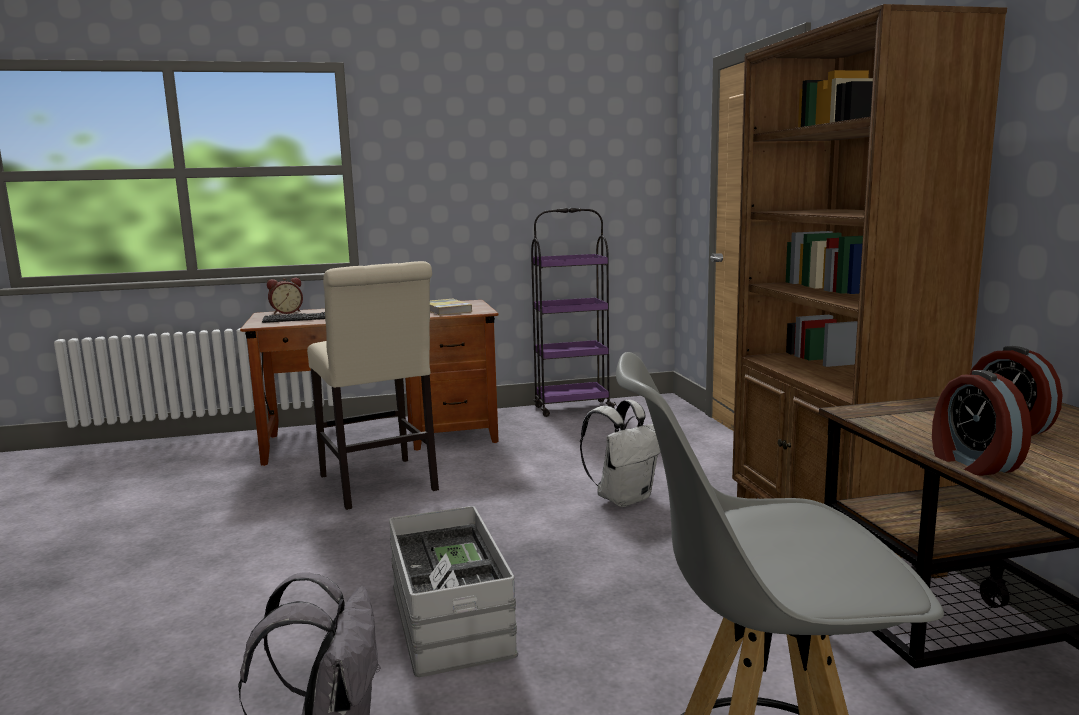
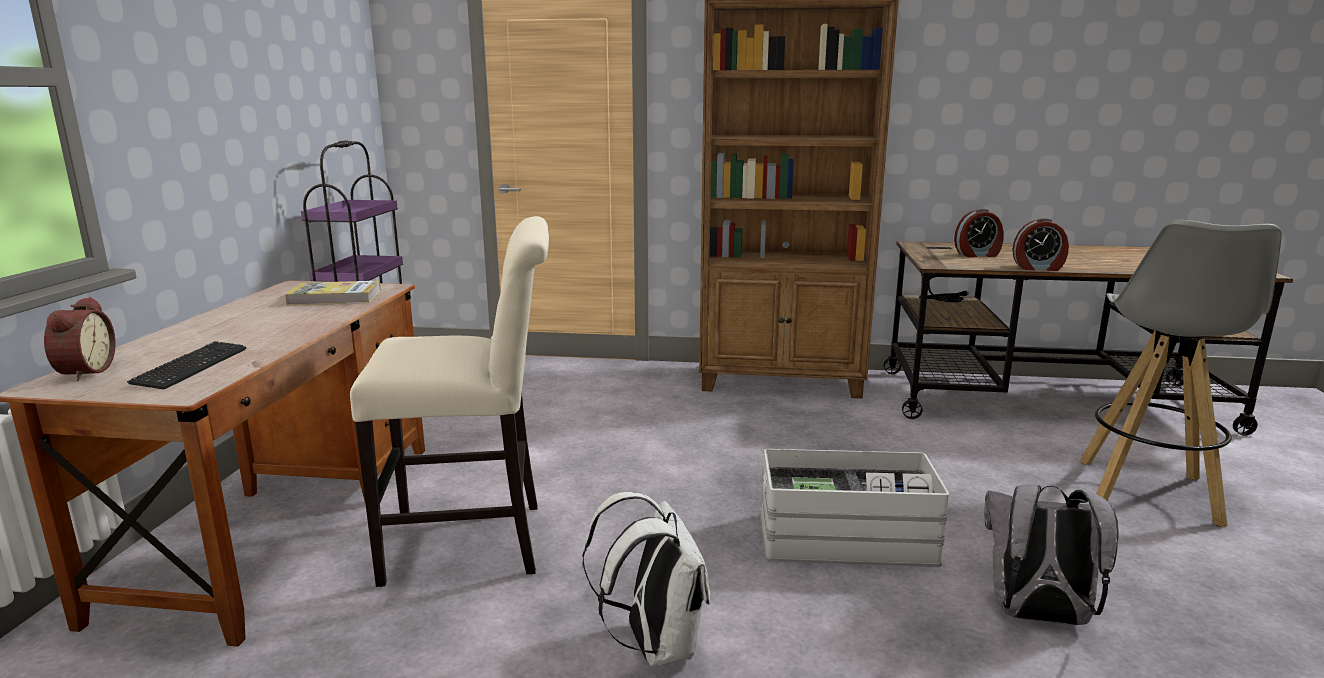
camera: 70 degrees left, 5 degrees up
(624, 498) = (655, 425): white backpack -> white backpack (654, 644)

